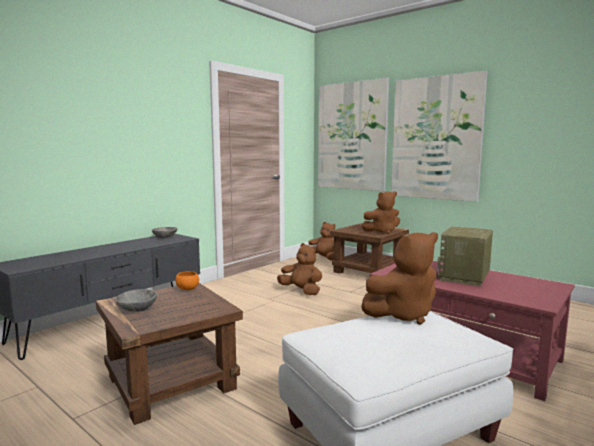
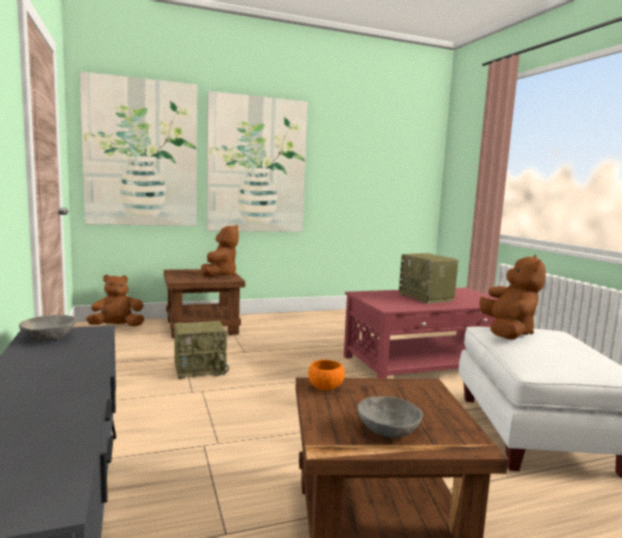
camera: 60 degrees left, 0 degrees up
(301, 291) = (200, 369): brown plush toy -> radio

